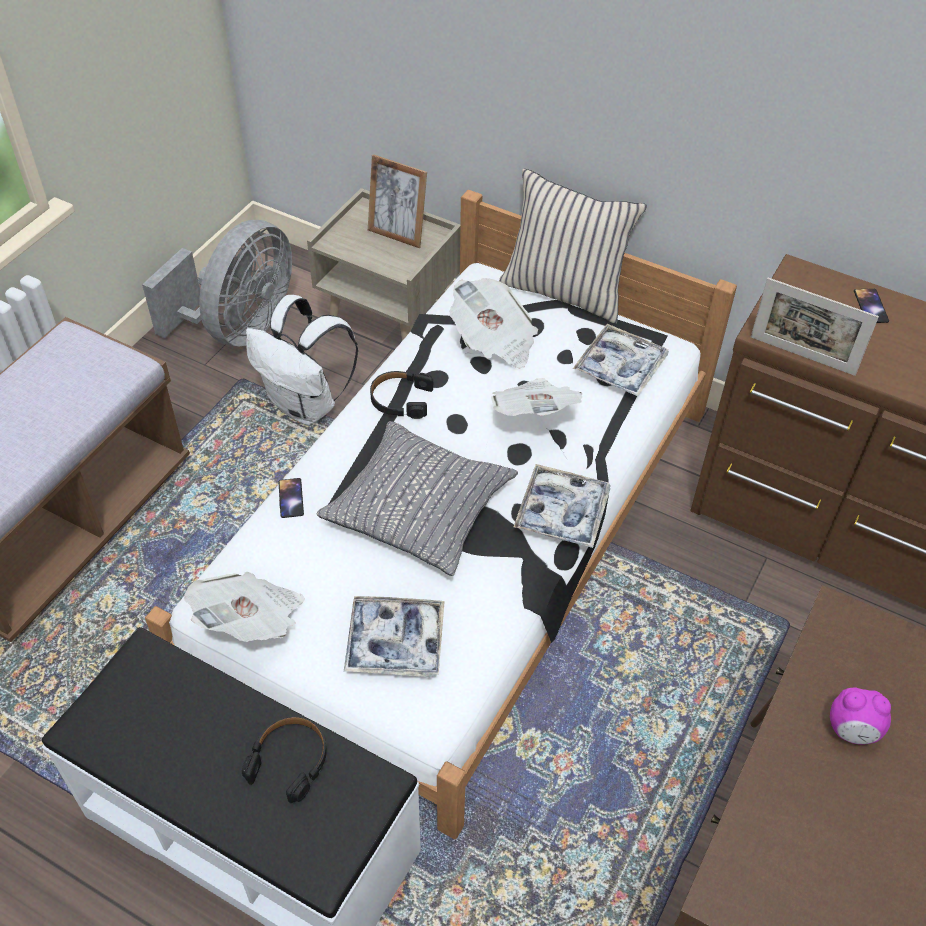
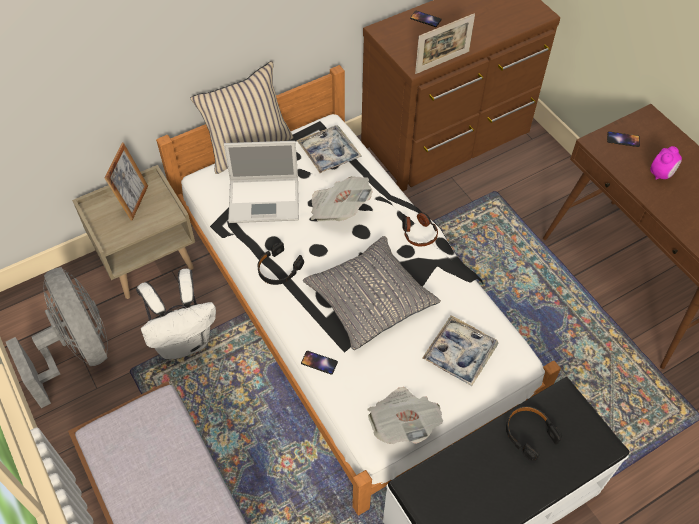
camera: 60 degrees left, 5 degrees up
(397, 234) = (133, 202): picture frame -> picture frame turned 45 degrees counterclockwise
(494, 341) = (265, 199): newspaper -> laptop
(562, 512) = (418, 232): tray -> headphones
(881, 649) = (623, 139): none -> phone

